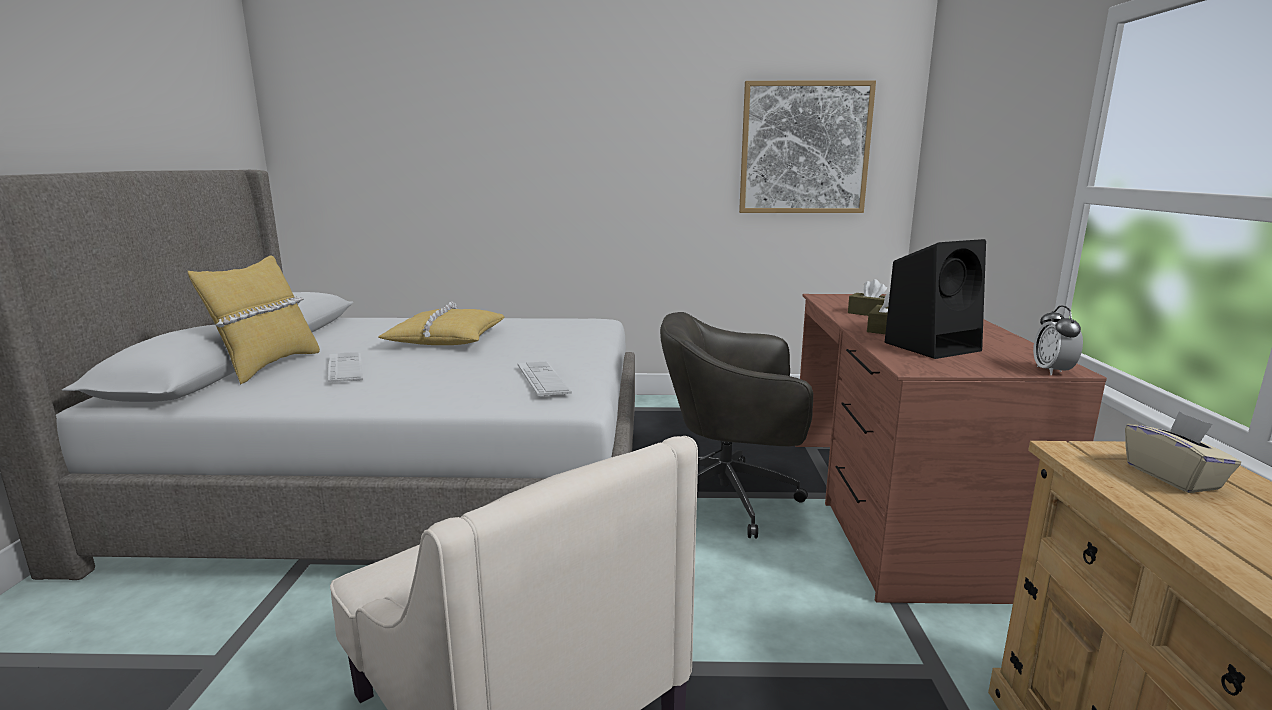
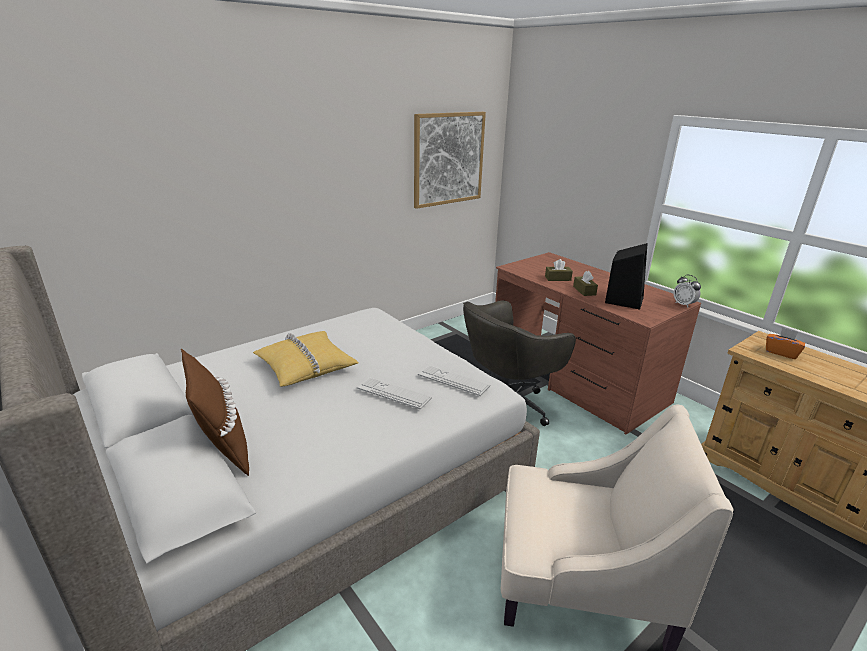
camera: 40 degrees left, 10 degrees up
(267, 366) = (223, 449): yellow pillow -> brown pillow
(345, 368) = (298, 424): keyboard -> keyboard (393, 393)
(1173, 477) = (781, 352): beige tissue box -> orange tissue box

